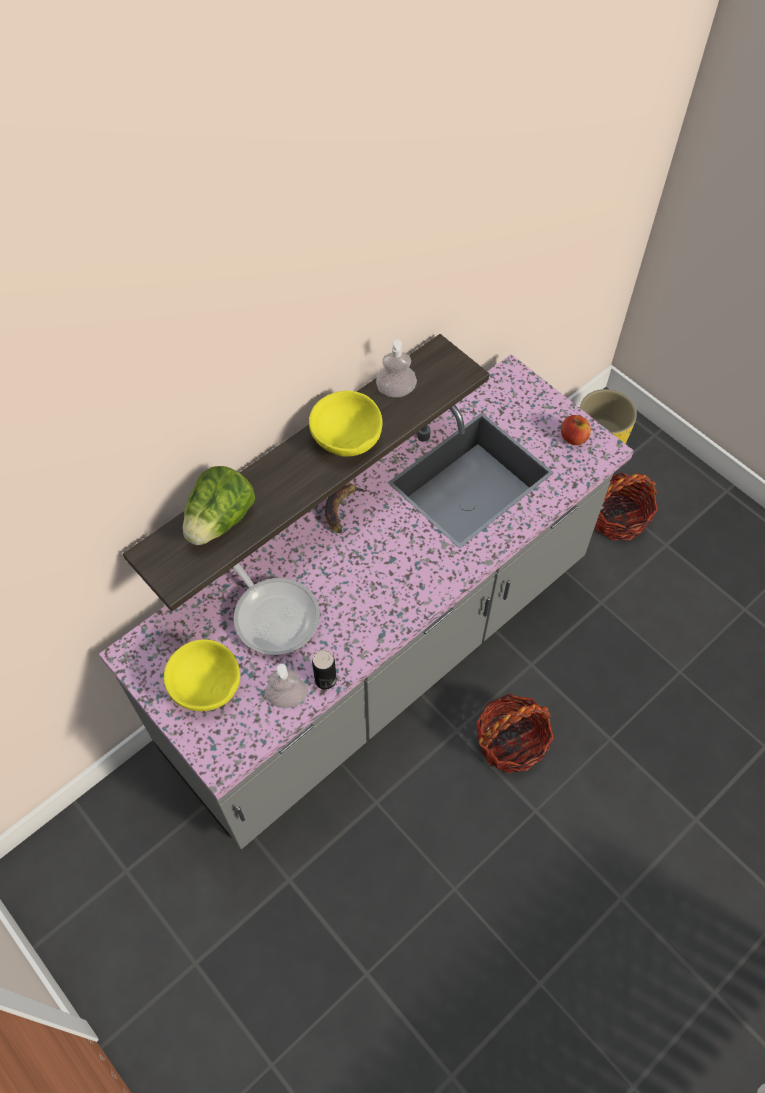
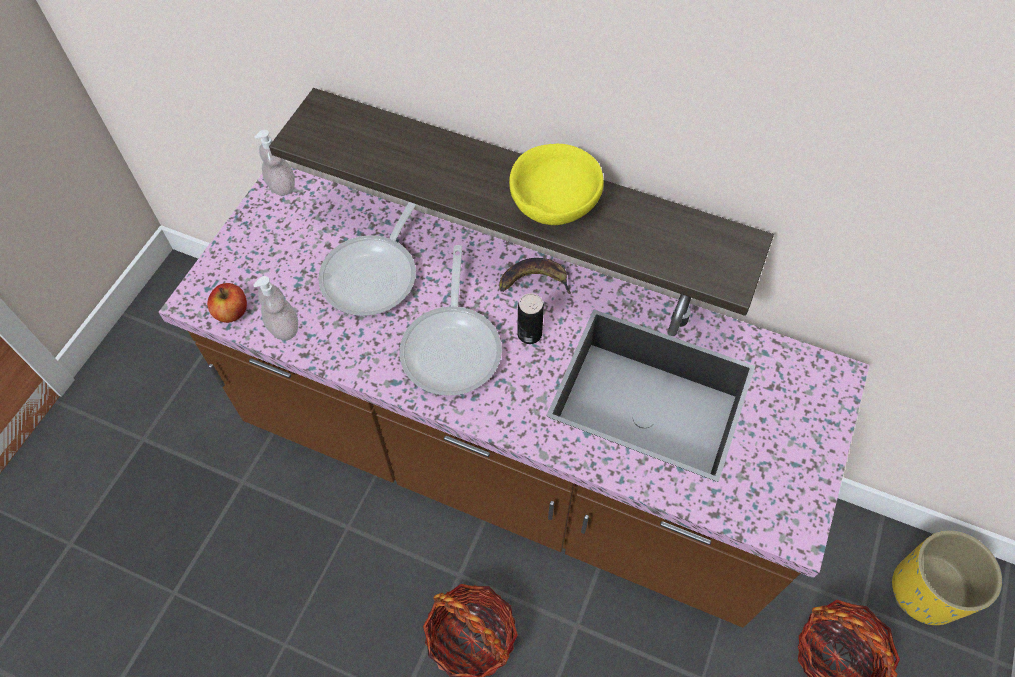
camera: 65 degrees right, 0 degrees up
(205, 686) = (270, 254): yellow bowl -> none
(220, 521) = (387, 142): lettuce -> none
(325, 680) = (318, 352): can -> can (529, 334)
(370, 583) = (453, 346): none -> frying pan
(382, 657) = (507, 464): grey counter -> brown counter
(396, 391) = (653, 223): soap dispenser -> soap dispenser (282, 186)
(573, 438) = (788, 486): apple -> apple (232, 312)

